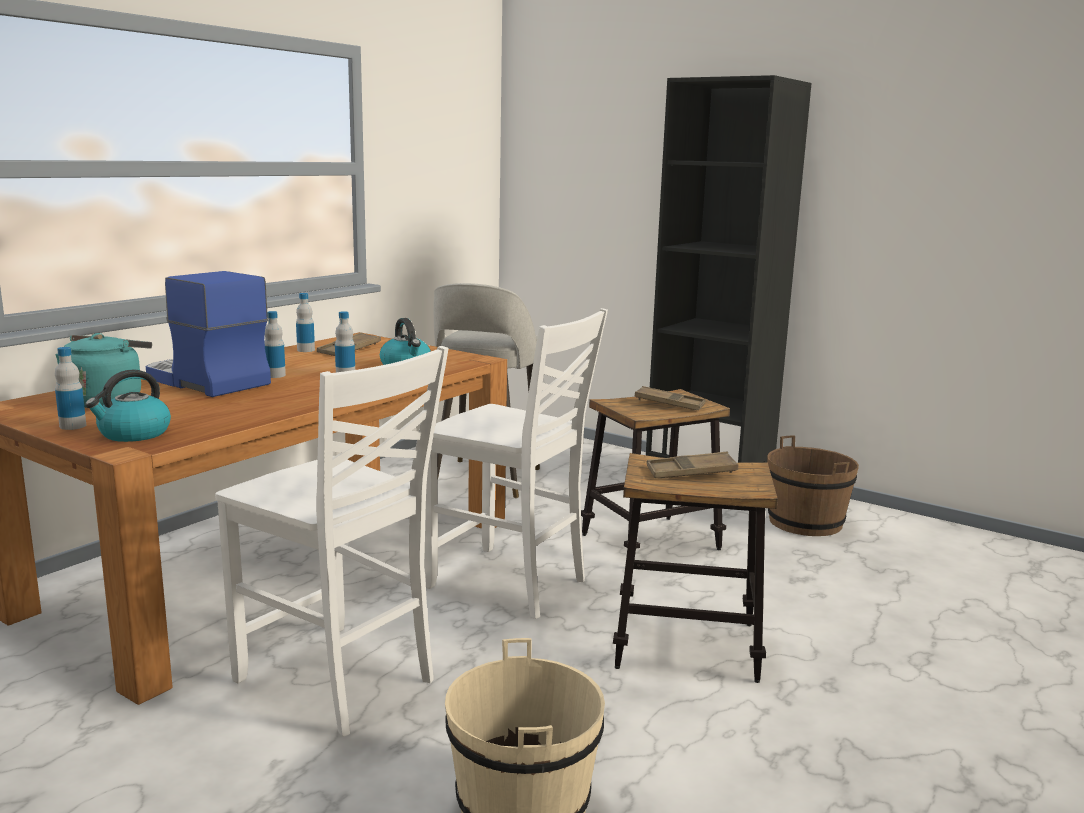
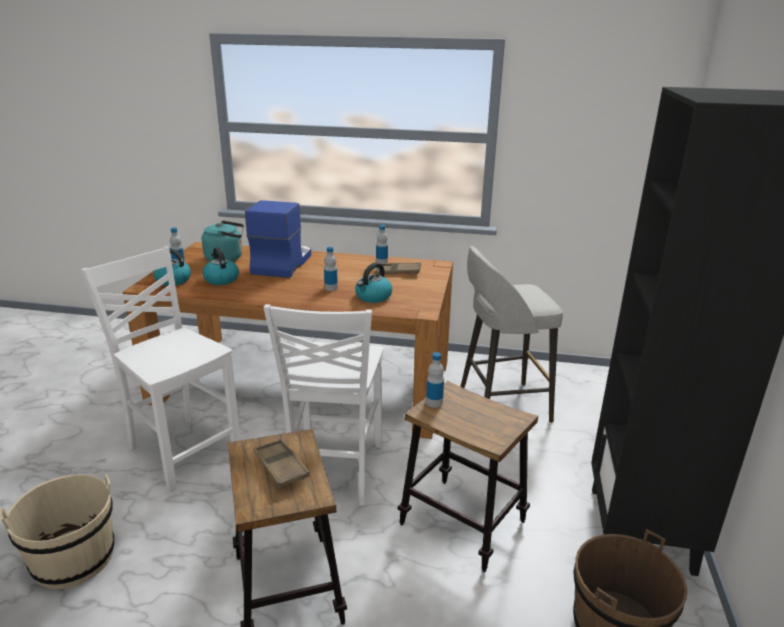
camera: 65 degrees right, 10 degrees up
(196, 411) = (221, 279): none -> kettle
(275, 375) = (311, 273): bottle -> bottle (434, 402)
(338, 681) = (182, 450): white chair -> white chair turned 120 degrees clockwise
(669, 404) = (477, 420): brown tray -> none

